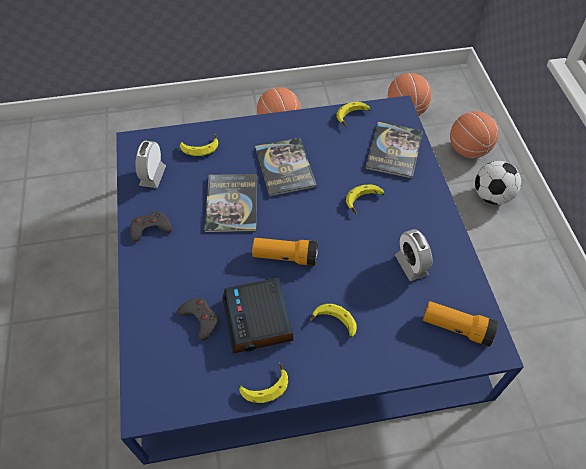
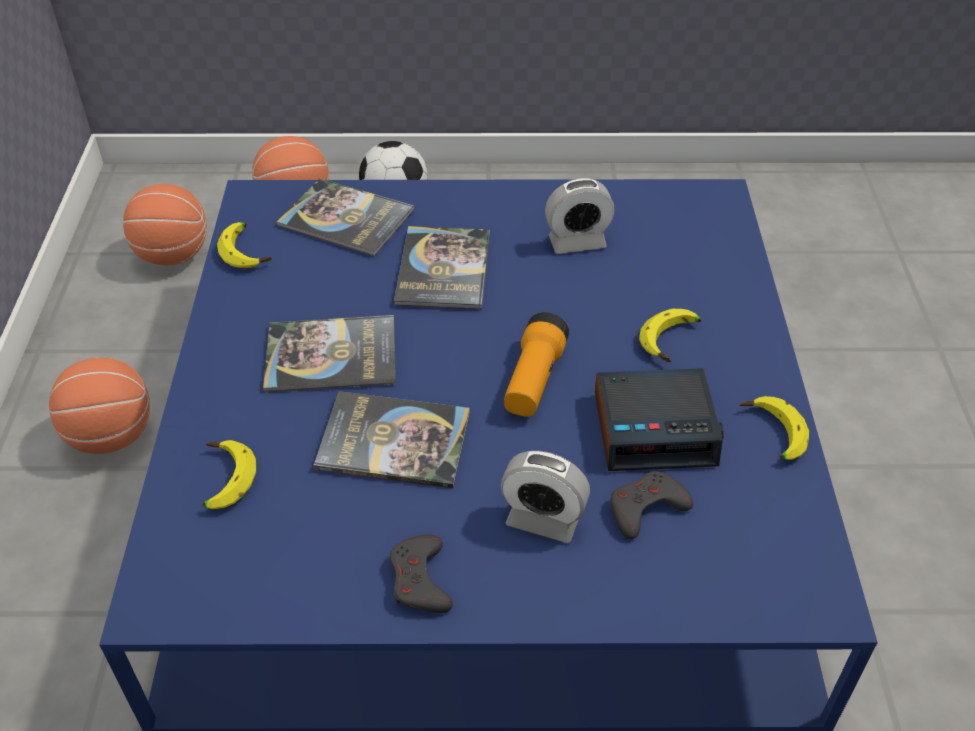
camera: 80 degrees left, 10 degrees down
(153, 176) = (274, 570): alarm clock -> alarm clock (543, 519)
(365, 202) = (443, 269): banana -> book
(456, 328) = (686, 221): flashlight -> none

